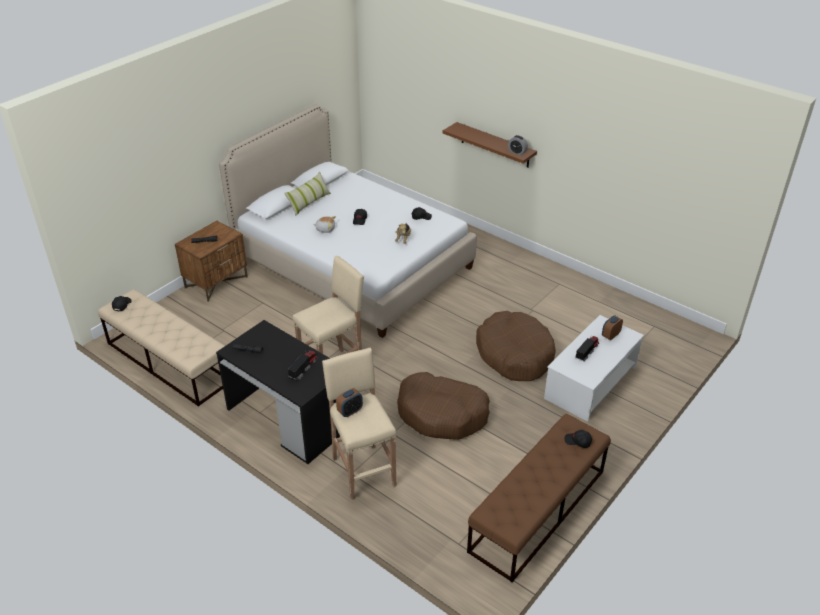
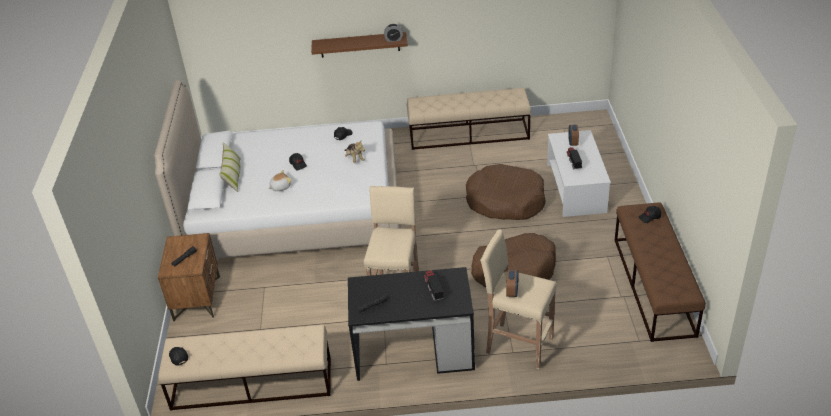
camera: 40 degrees left, 0 degrees up
(563, 282) = (469, 134): none -> beige bench

